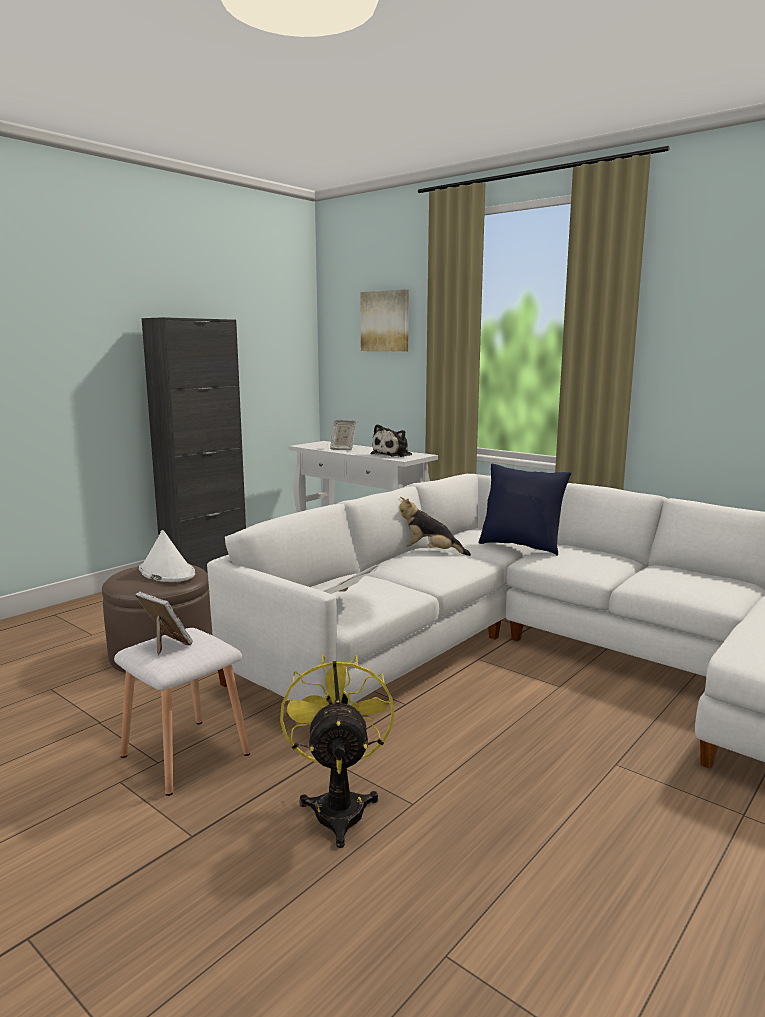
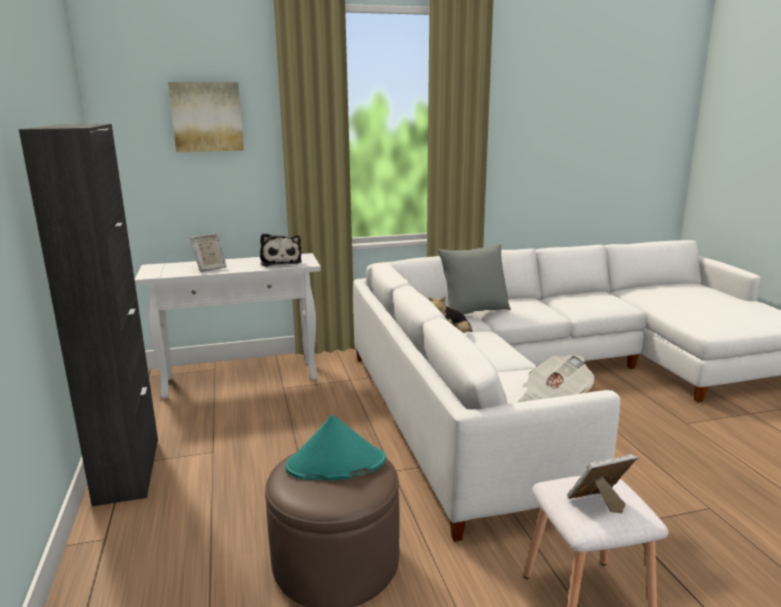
camera: 55 degrees left, 5 degrees up
(166, 572) = (335, 464): white hat -> turquoise hat
(339, 806) = (703, 540): yellow fan -> none
(521, 546) = (473, 312): blue pillow -> grey pillow

